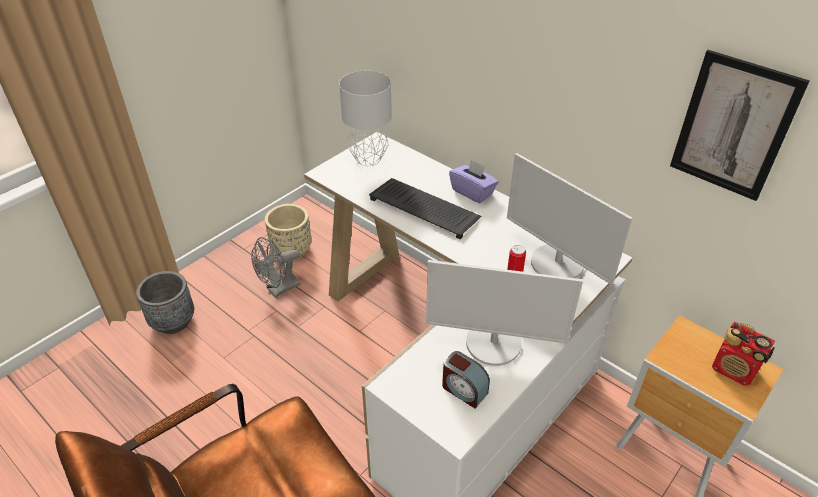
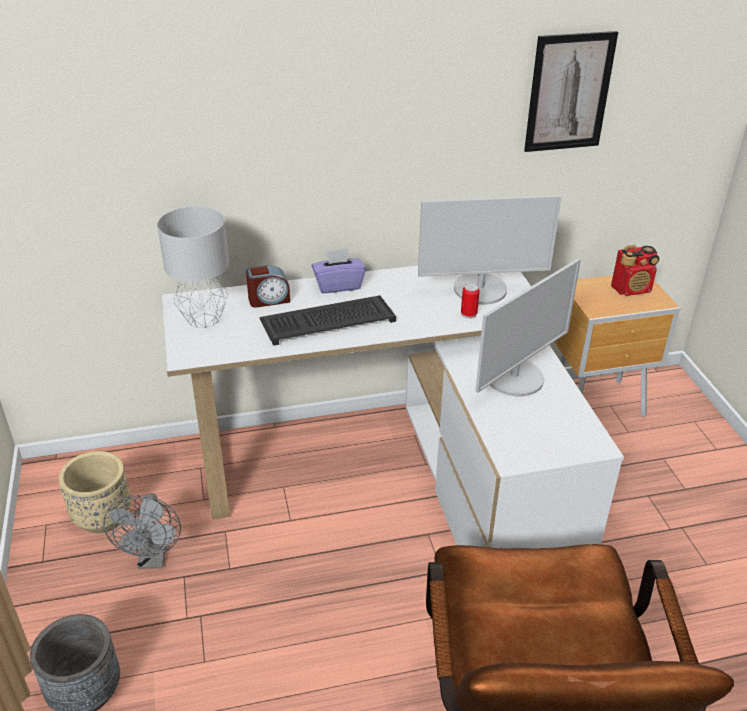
camera: 55 degrees left, 5 degrees down
(463, 390) = (552, 419): alarm clock -> alarm clock (269, 300)

